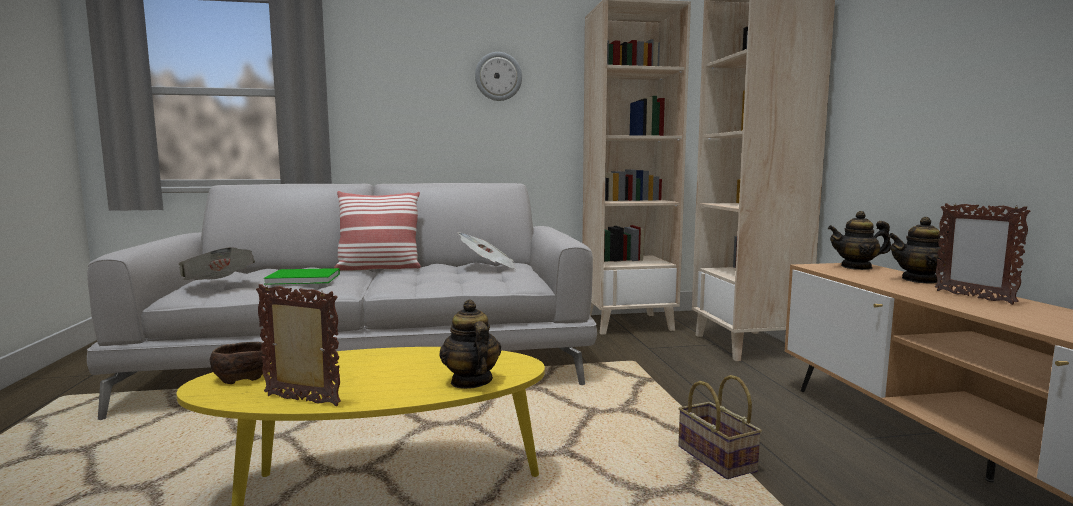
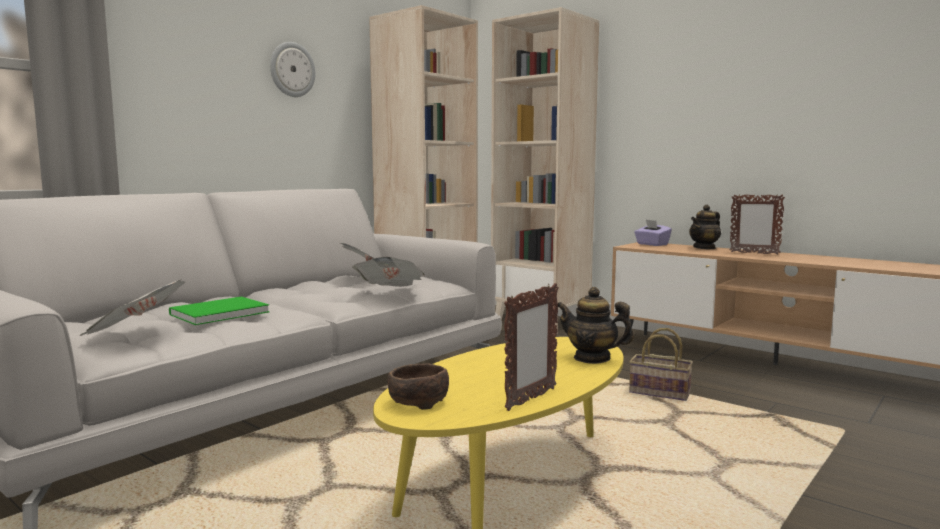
camera: 40 degrees left, 0 degrees up
(302, 401) = (530, 399): picture frame -> picture frame turned 150 degrees clockwise
(379, 268) = (254, 293): pillow -> none
(455, 282) = (390, 292): none -> newspaper
(856, 267) = (652, 244): teapot -> purple tissue box

